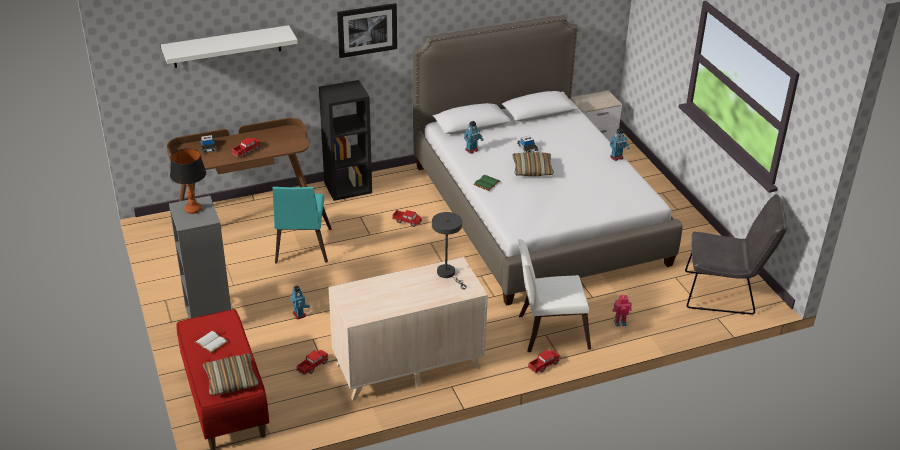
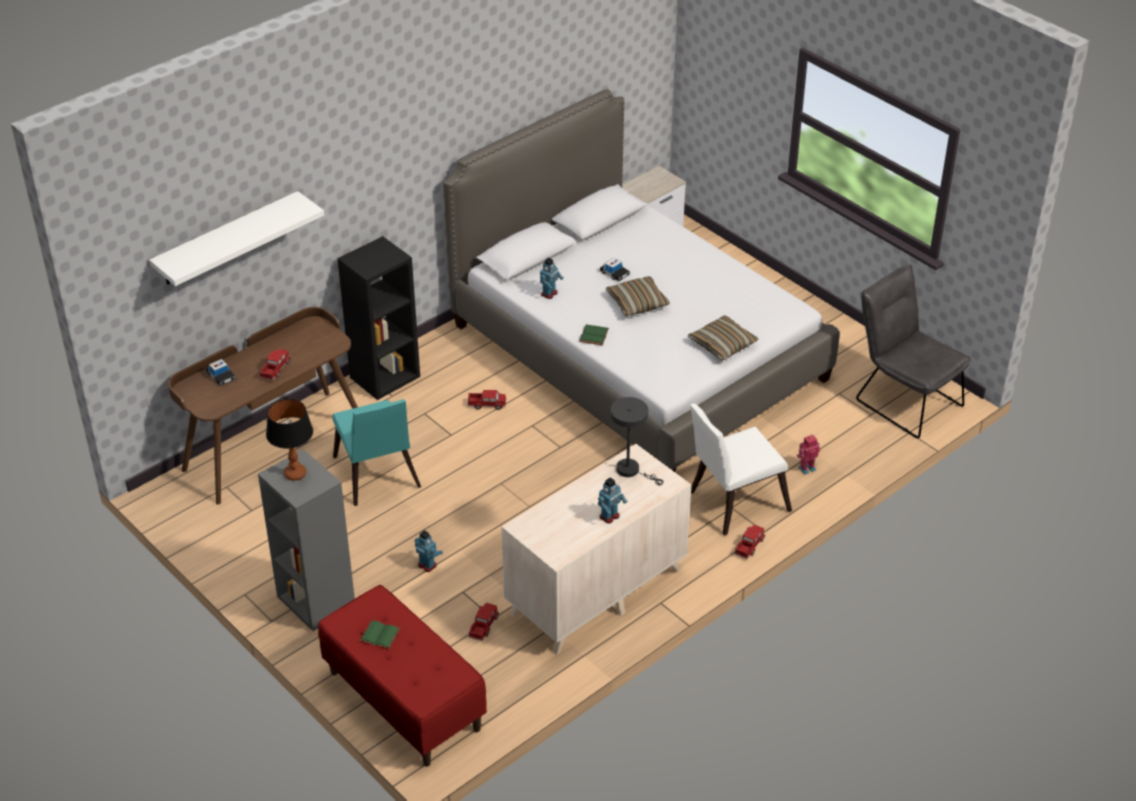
camera: 20 degrees left, 5 degrees up
(212, 342) = (381, 635): white book -> green book
(231, 380) = (435, 675): pillow -> pillow (722, 344)
(367, 30) = (387, 170): picture -> none
(617, 157) = (726, 261): toy robot -> toy robot (610, 516)
(725, 294) = (903, 399): grey chair -> grey chair turned 120 degrees counterclockwise

